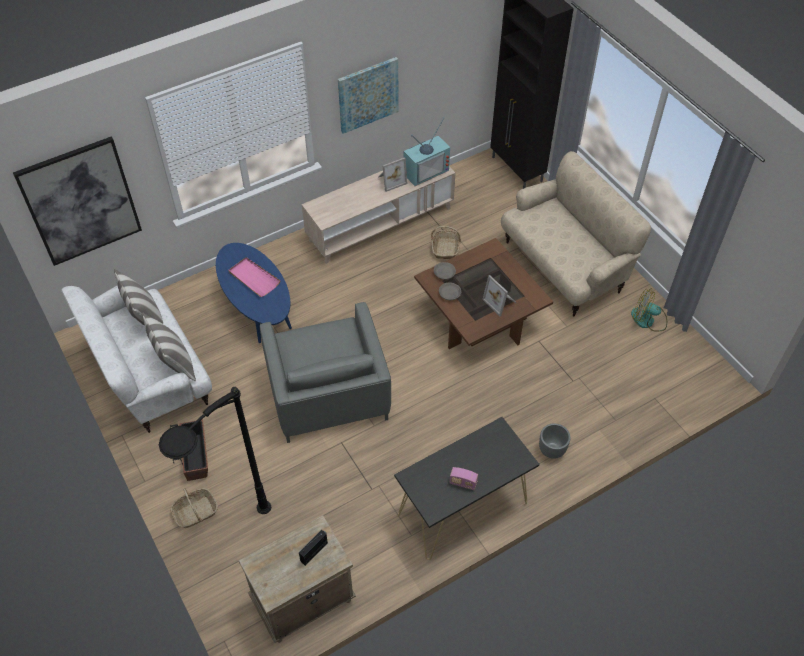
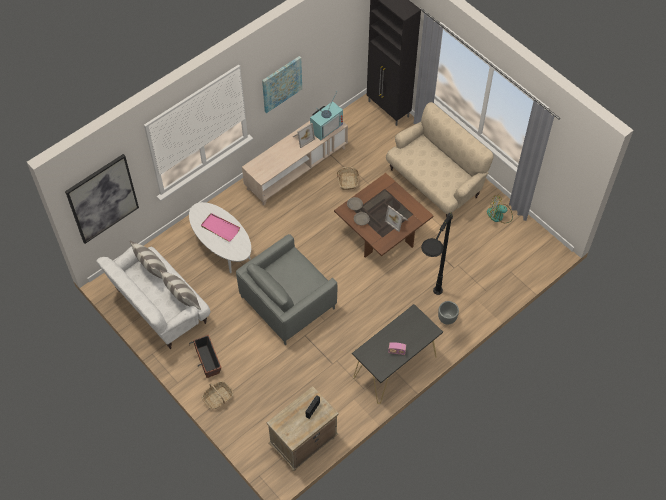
camera: 10 degrees left, 5 degrees up
(232, 542) = (248, 413): black floor lamp -> black floor lamp (426, 314)
(257, 308) = (222, 247): blue coffee table -> white coffee table
(327, 393) = (287, 302): grey armchair -> grey armchair turned 75 degrees clockwise

